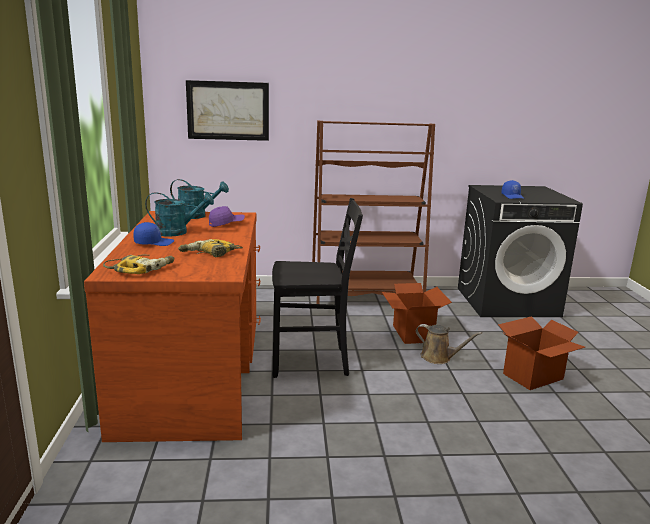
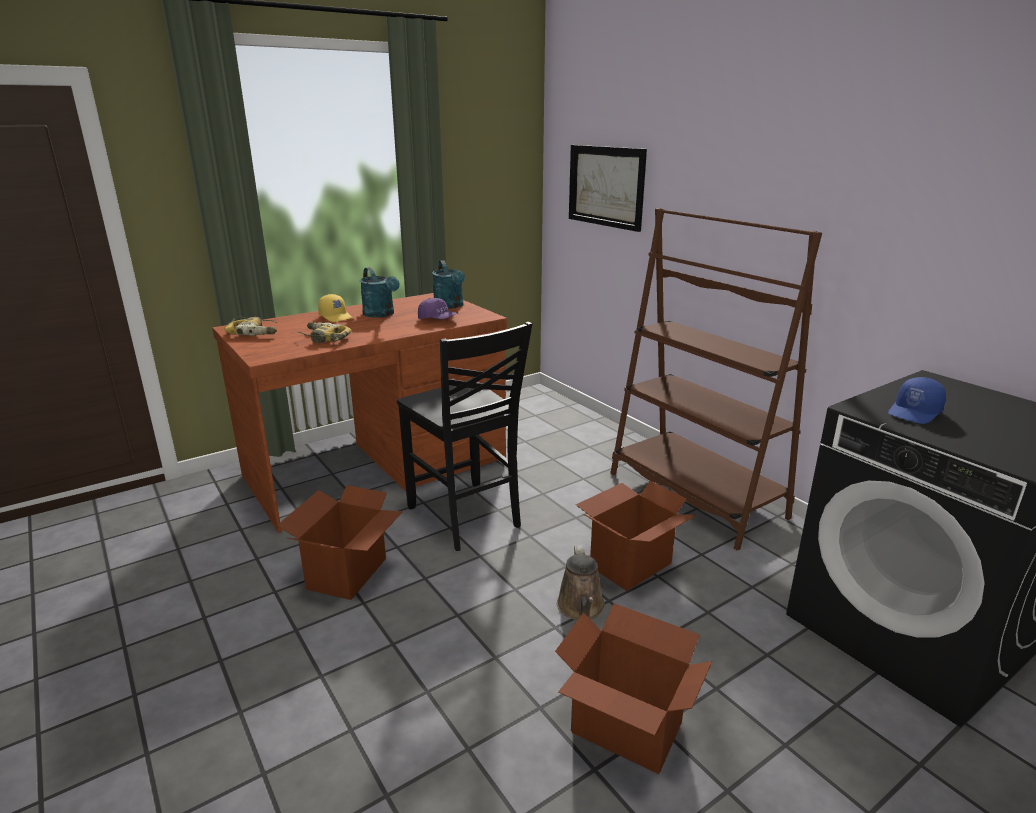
camera: 60 degrees right, 5 degrees up
(154, 243) = (336, 317): blue cap -> yellow cap
(335, 420) = (348, 573): none -> cardboard box

